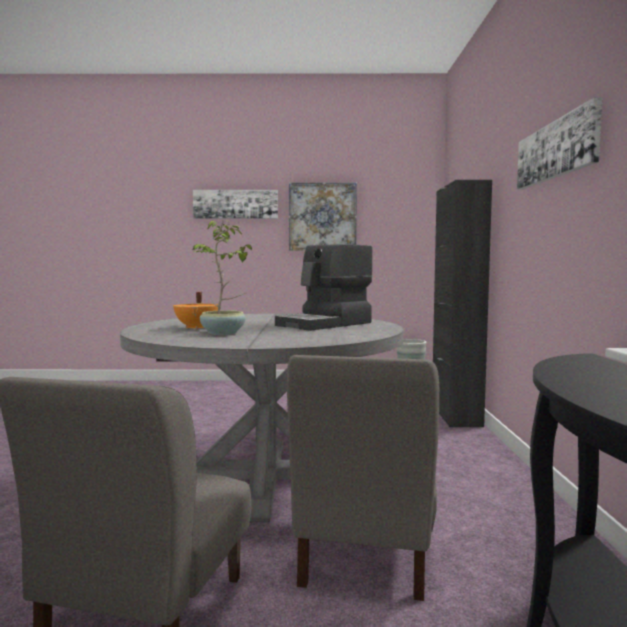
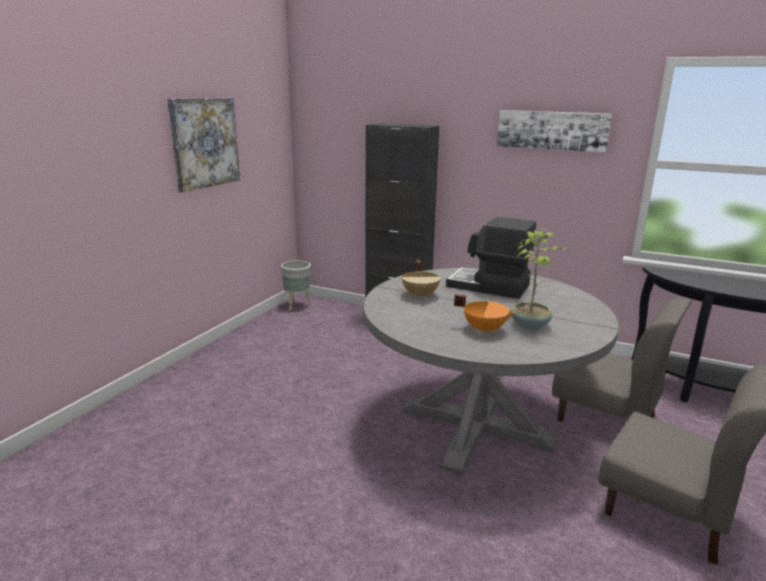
camera: 65 degrees left, 15 degrees up
(235, 204) = (108, 134): picture -> none
(268, 318) = (420, 295): none -> beige cooking pot
(326, 324) = (488, 286): coffee machine -> coffee machine turned 135 degrees clockwise

